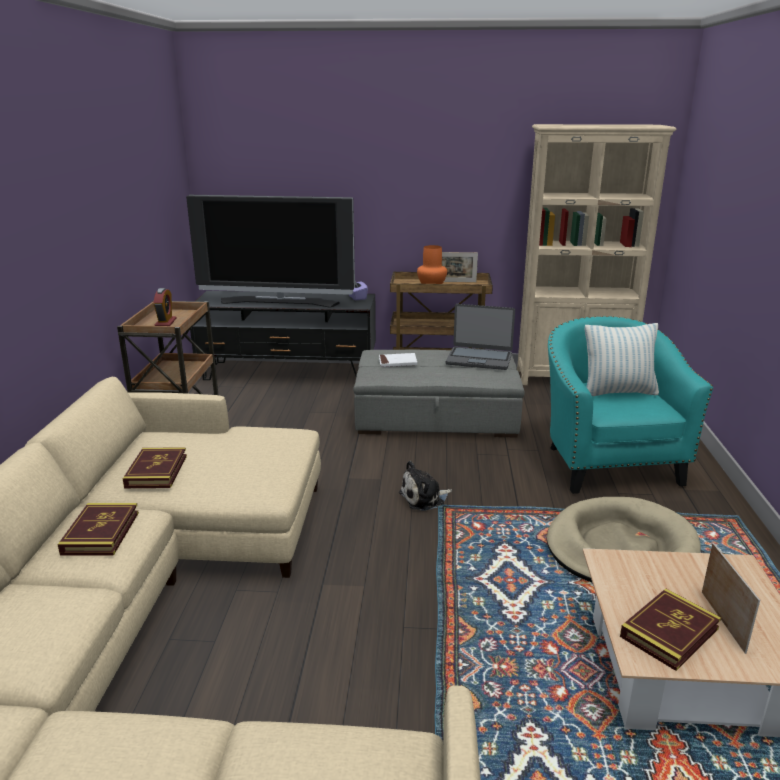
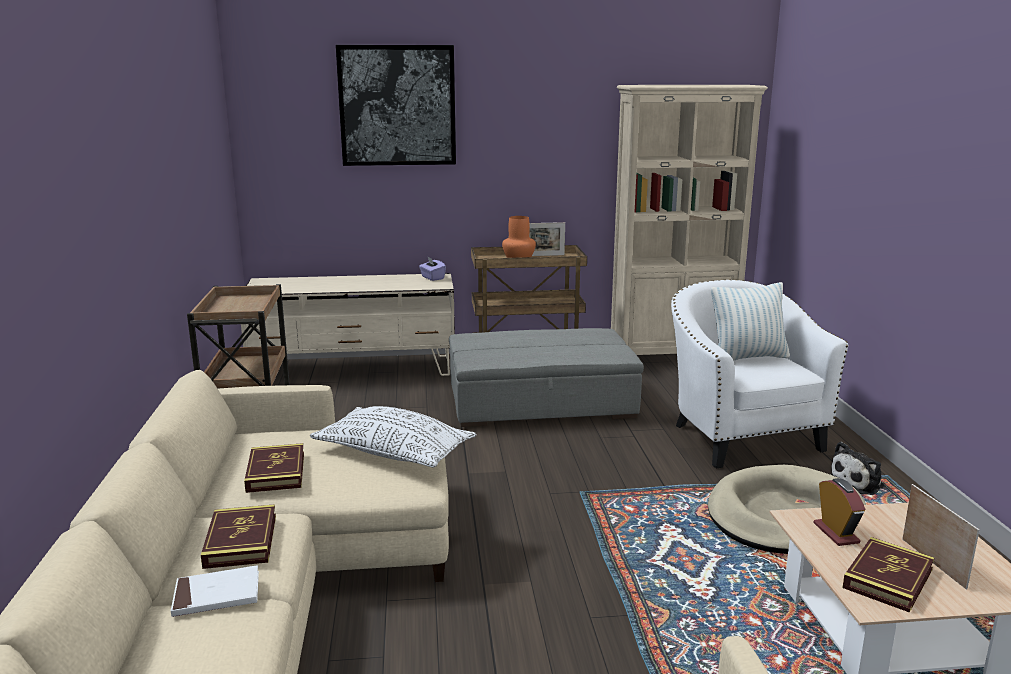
camera: 10 degrees left, 5 degrees down
(165, 322) = (238, 309): alarm clock -> alarm clock (836, 533)
(262, 461) = (393, 453): none -> white pillow
(279, 302) = (345, 286): television -> none
(289, 373) = (355, 369): black tv stand -> beige tv stand
(330, 142) = (397, 106): none -> picture
(397, 362) = (496, 344): white book -> white book (217, 595)
(424, 498) = (561, 486): plush toy -> plush toy (859, 483)
(479, 359) = (584, 336): laptop -> none
(606, 463) = (739, 436): turquoise armchair -> white armchair

